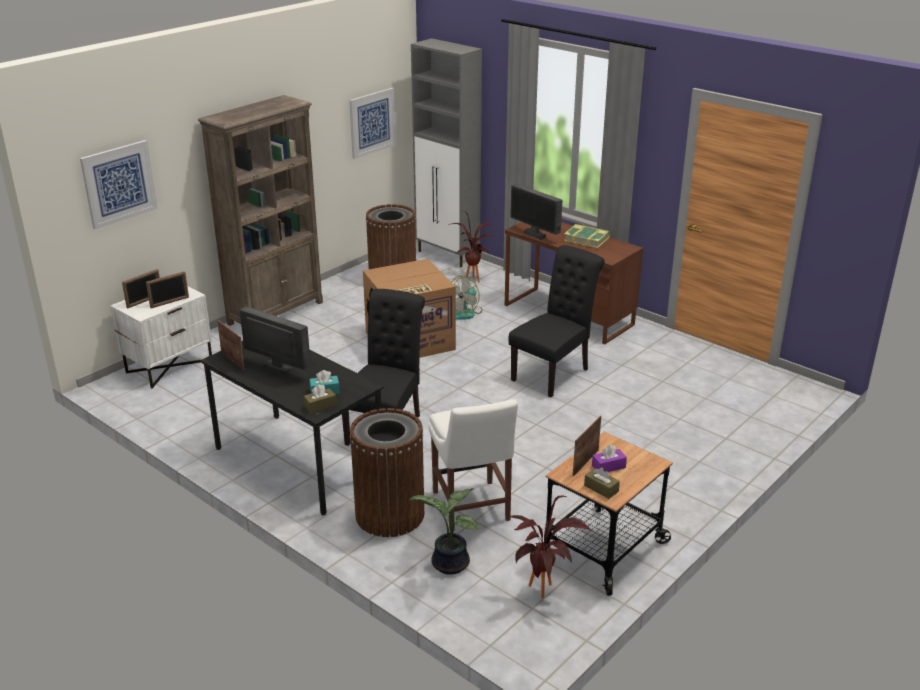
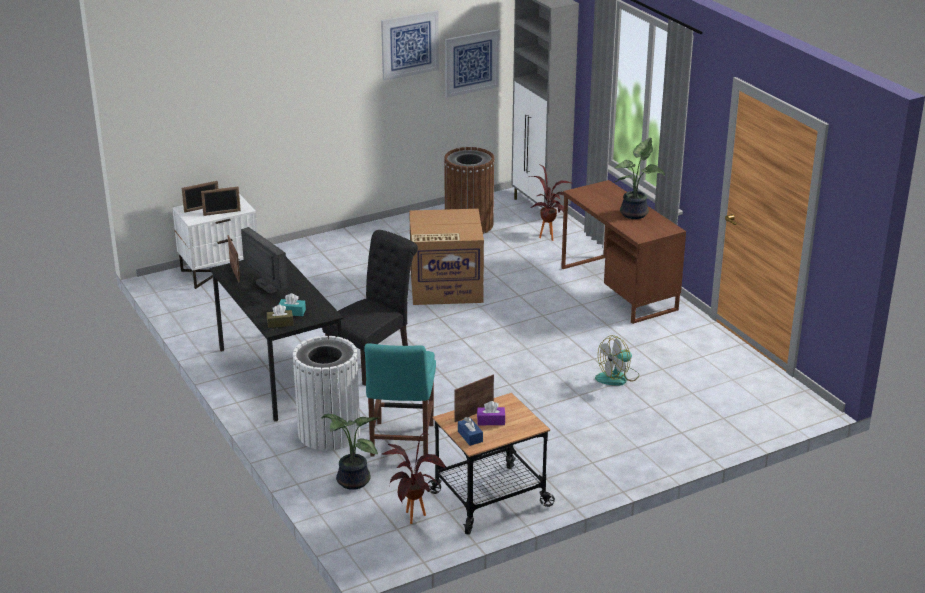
camera: 20 degrees right, 0 degrees up
(119, 183) = (192, 99): picture -> picture (409, 45)
(276, 312) = (340, 238): brown bookcase -> none
(389, 515) = (329, 432): brown trash can -> white trash can
(465, 313) = (517, 269): fan -> fan (617, 377)
(471, 508) = (401, 442): white chair -> turquoise chair
(535, 235) = (588, 201): monitor -> none
(554, 373) = (561, 341): black chair -> none
(586, 239) = (635, 214): book -> potted plant
(601, 488) = (470, 436): brown tissue box -> blue tissue box

